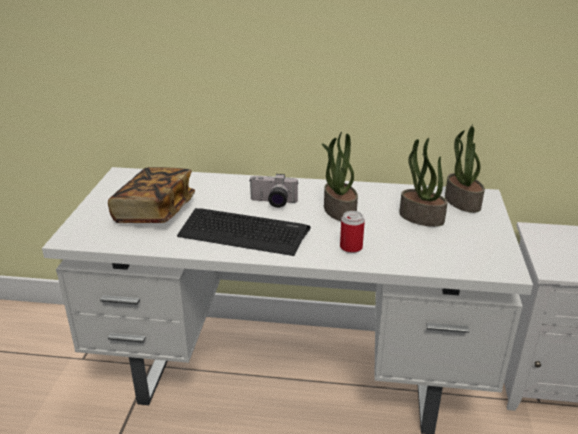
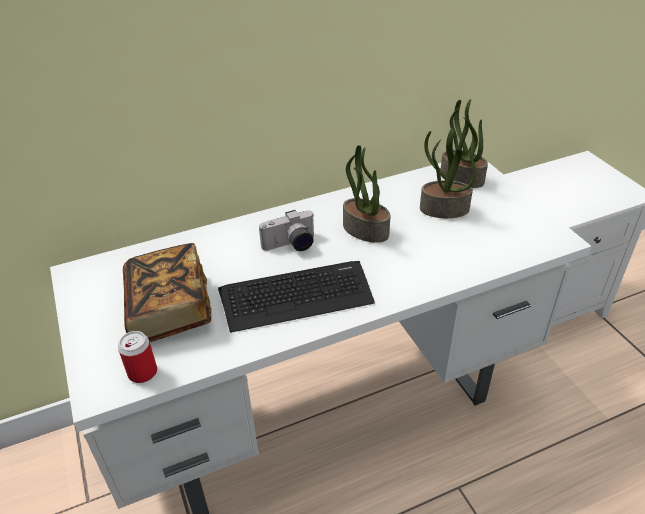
camera: 30 degrees left, 10 degrees up
(351, 247) = (416, 269): can -> can (142, 372)

